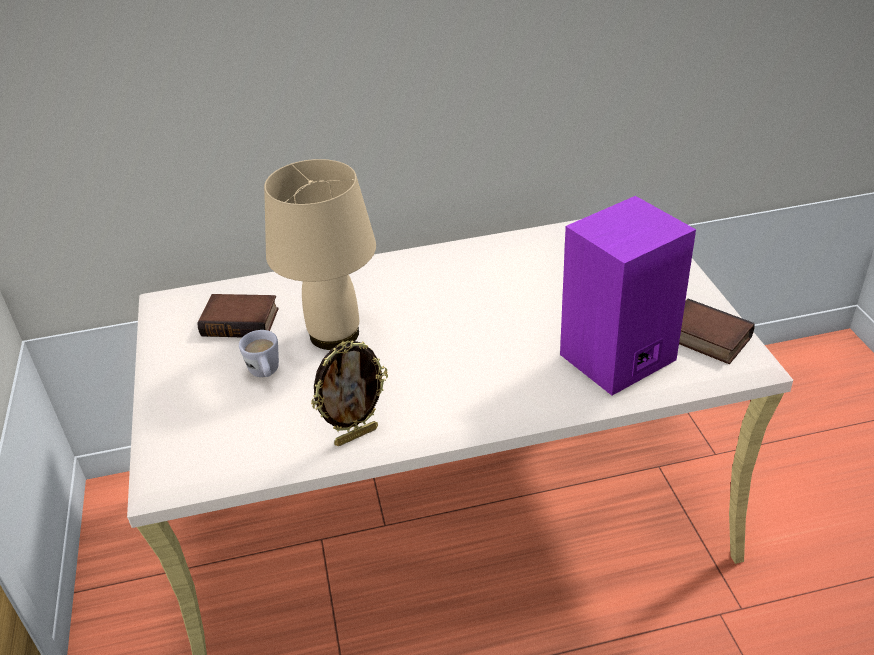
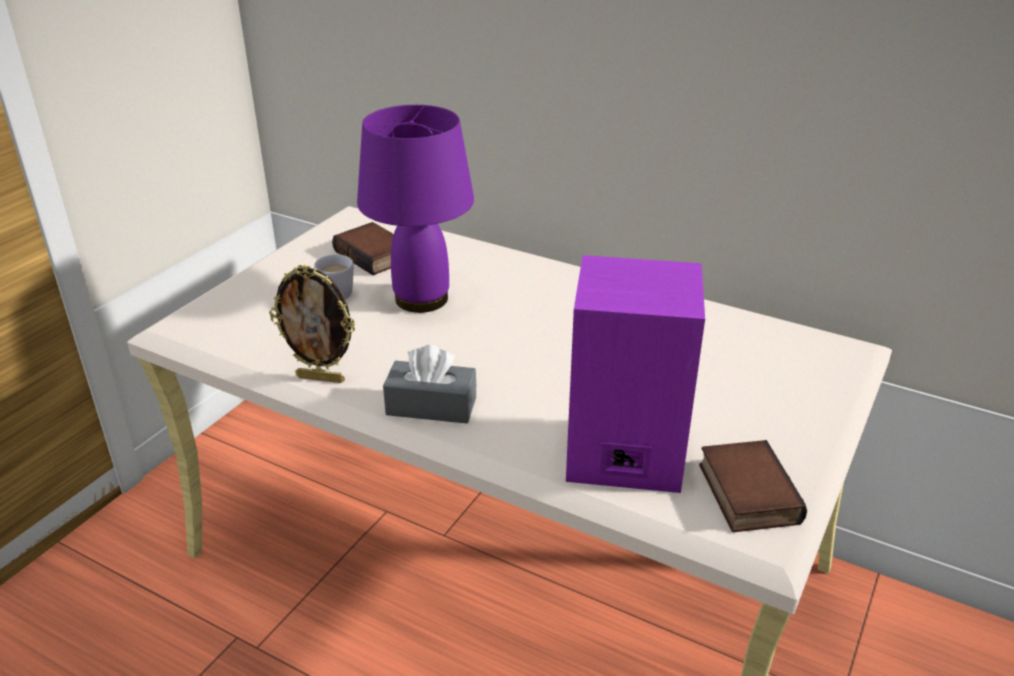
camera: 40 degrees right, 5 degrees down
(335, 334) = (423, 299): beige table lamp -> purple table lamp
(463, 404) = (431, 406): none -> grey tissue box

